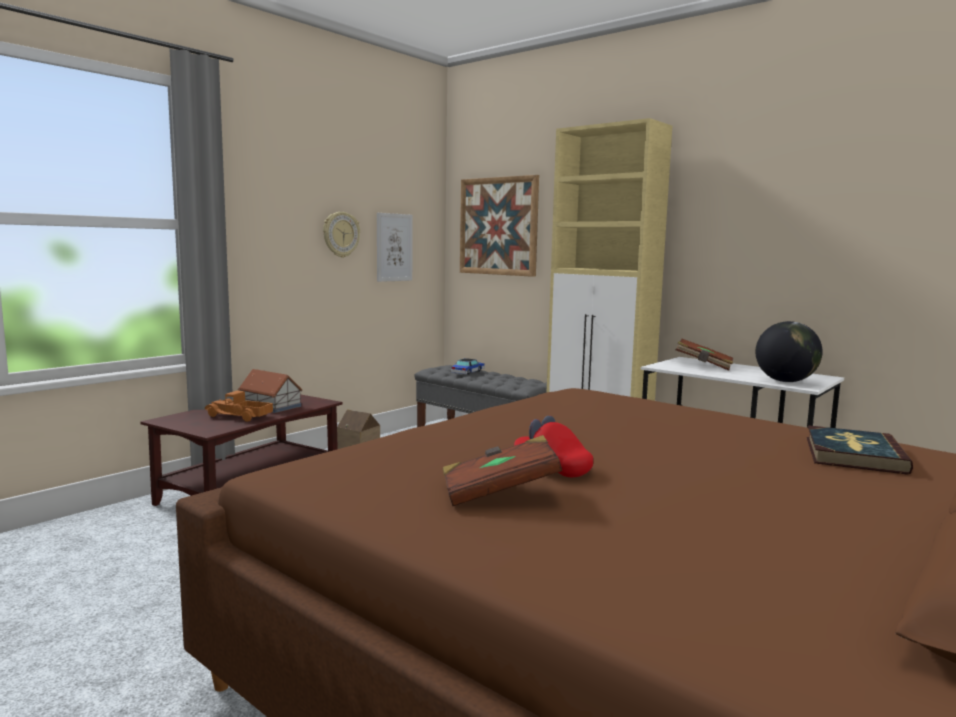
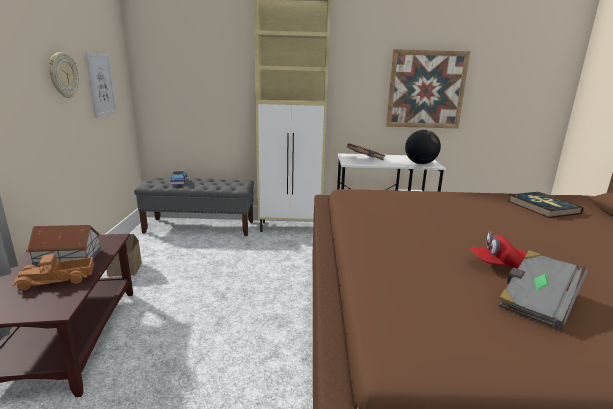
camera: 40 degrees left, 10 degrees up
(498, 226) = (184, 65): picture -> picture (426, 90)
(499, 493) = (536, 302): brown book -> grey book

